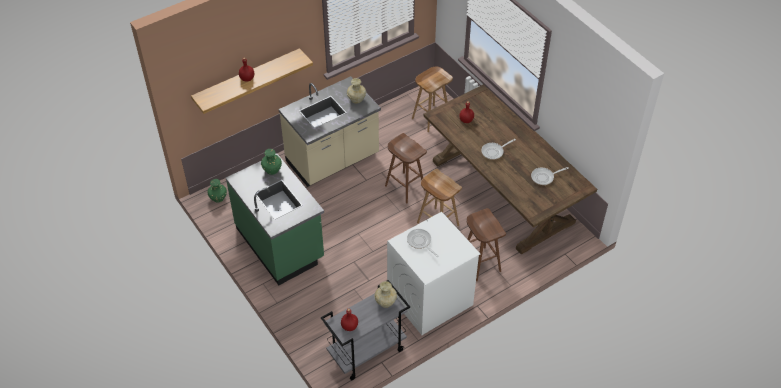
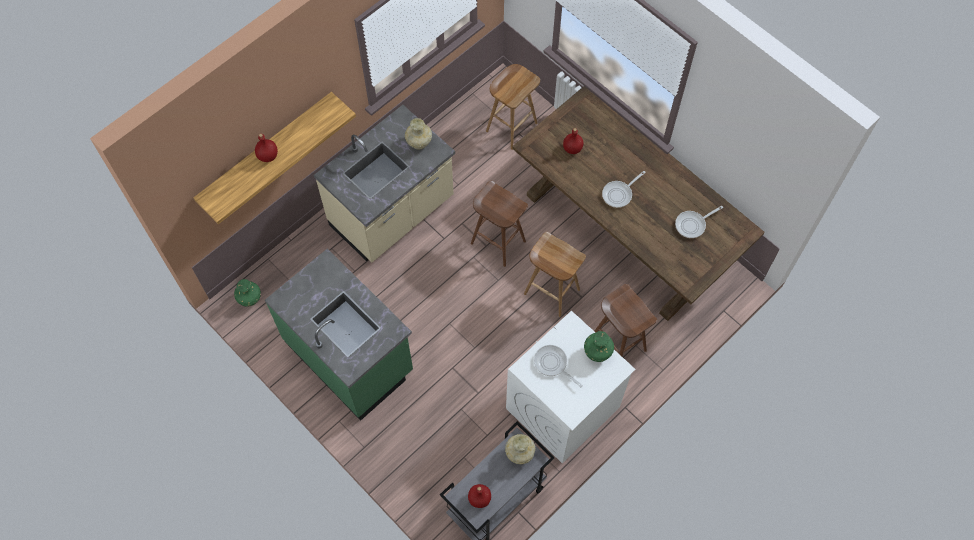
camera: 10 degrees left, 15 degrees up
(272, 170) = (327, 278): green vase -> green vase (598, 353)

